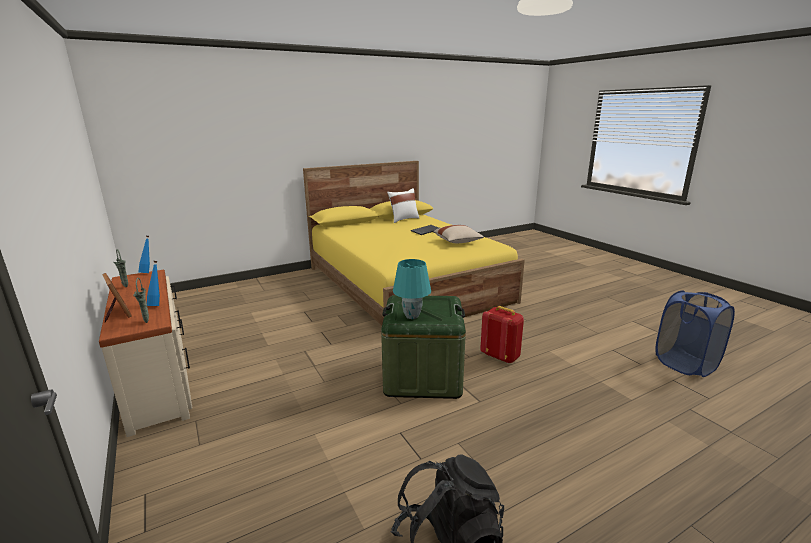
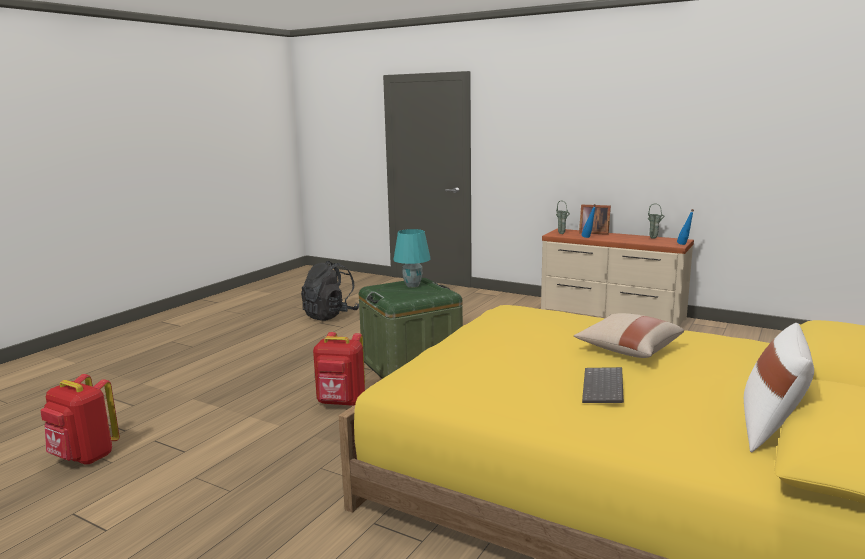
camera: 150 degrees right, 5 degrees down
(458, 242) = (486, 371): beige pillow -> beige pillow (628, 349)
(685, 364) = (84, 457): blue laundry basket -> red backpack

